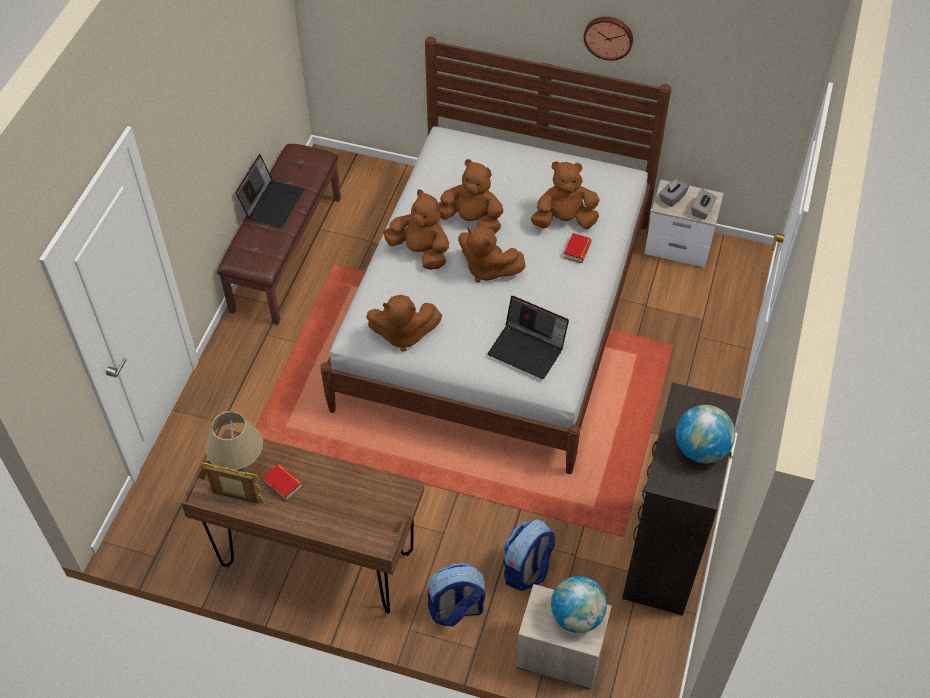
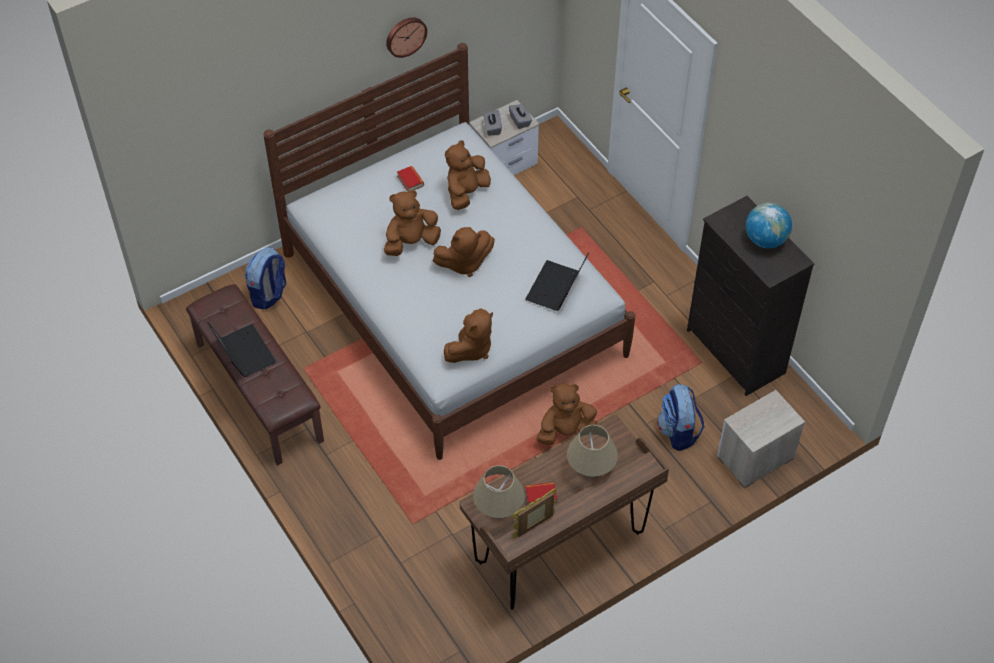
camera: 50 degrees left, 0 degrees up
(343, 504) = (590, 471): none -> beige table lamp
(420, 252) = (408, 289): brown plush toy -> brown plush toy (566, 432)
(456, 609) = (672, 492): backpack -> backpack (269, 295)
(528, 349) = (556, 289): laptop -> laptop turned 135 degrees clockwise
(576, 616) = (767, 413): globe -> none
(577, 250) = (500, 205): book -> book (410, 181)

